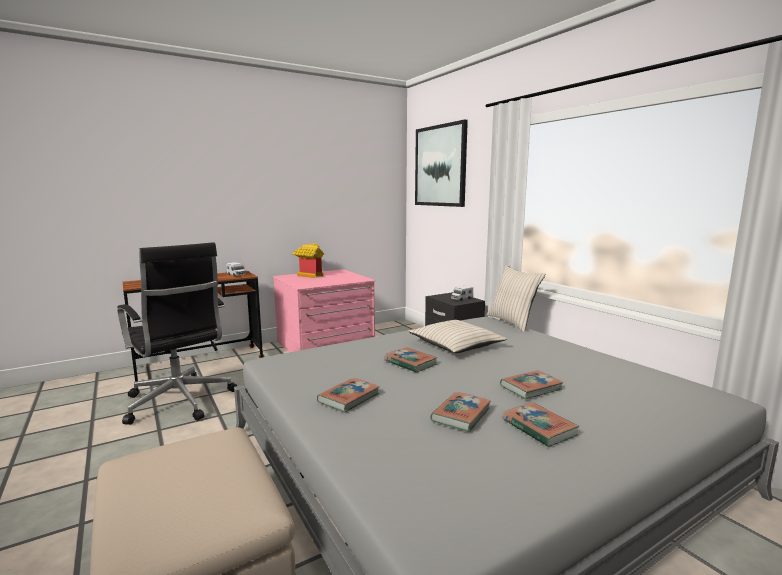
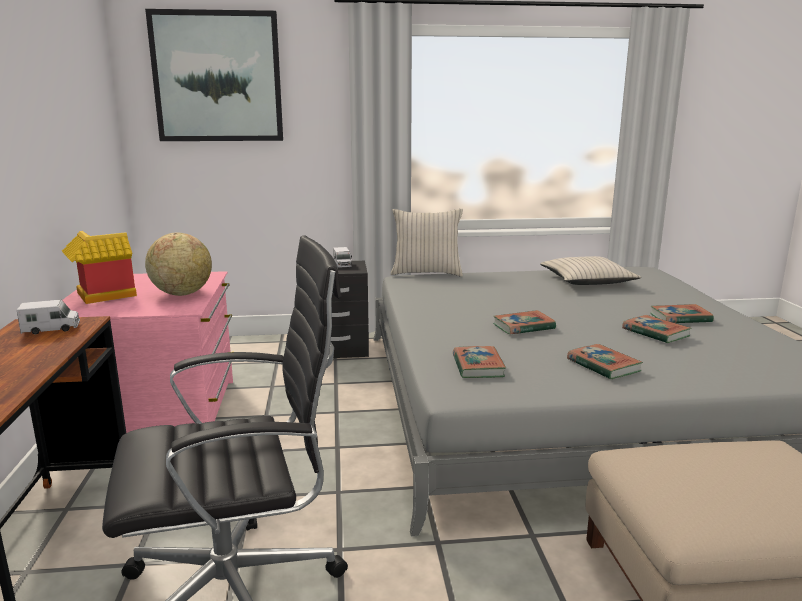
camera: 65 degrees left, 5 degrees up
(325, 282) = (182, 294): none -> globe
(456, 345) = (479, 303): beige pillow -> beige pillow (587, 280)
(531, 388) = (608, 303): book -> book (478, 366)

